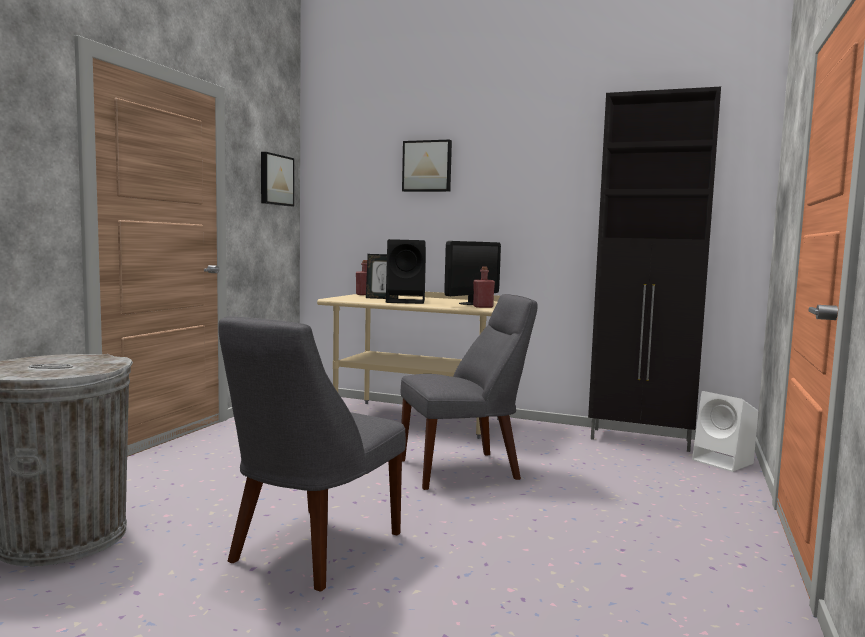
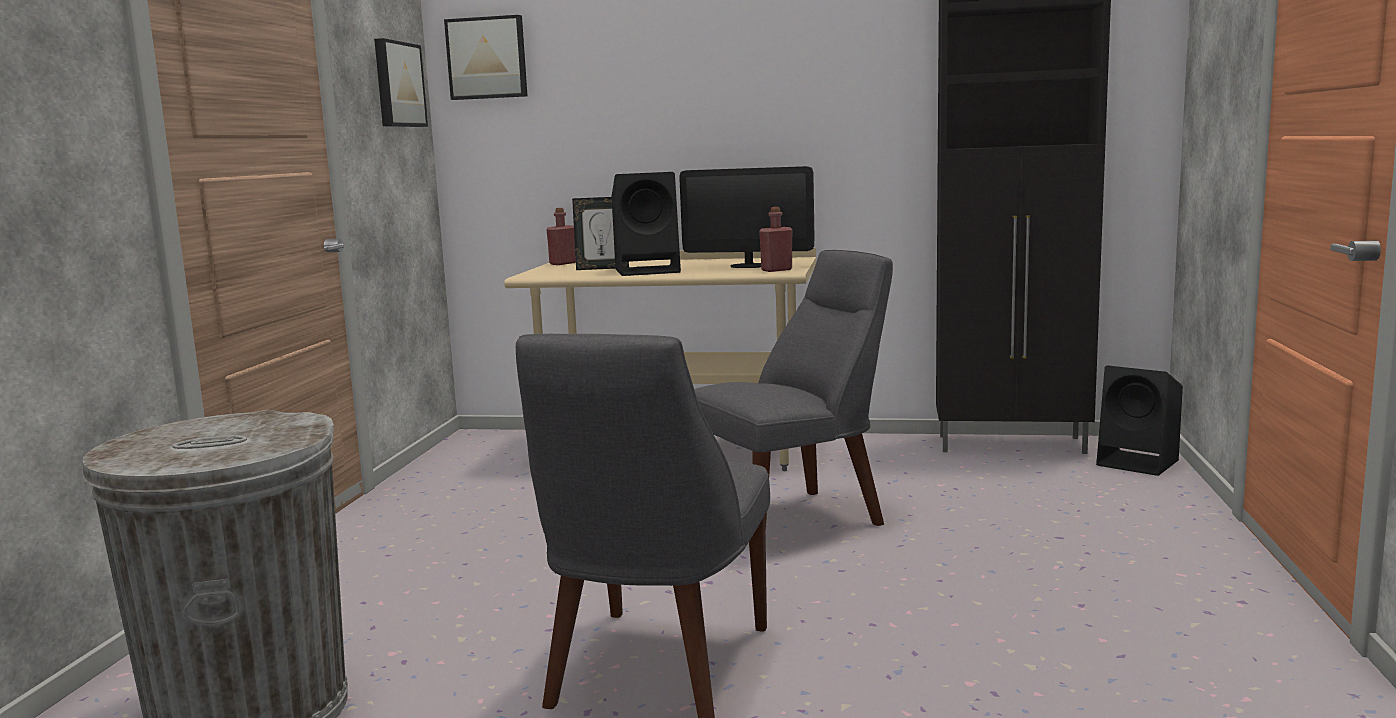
camera: 10 degrees left, 5 degrees up
(427, 166) = (649, 49): picture -> picture (487, 58)
(470, 303) = (749, 266): monitor -> monitor turned 75 degrees clockwise
(724, 462) = (1140, 463): white speaker -> black speaker

